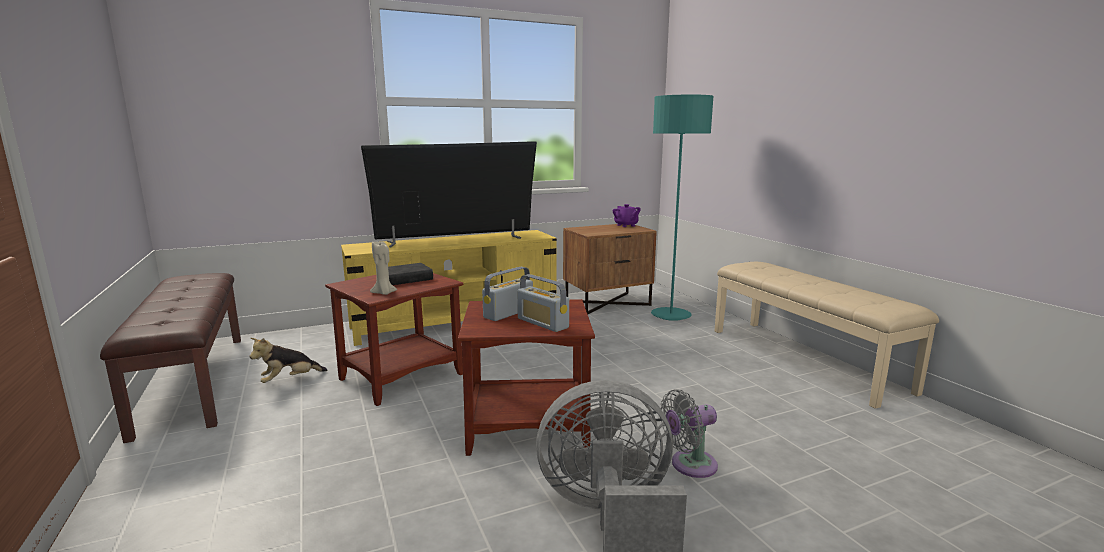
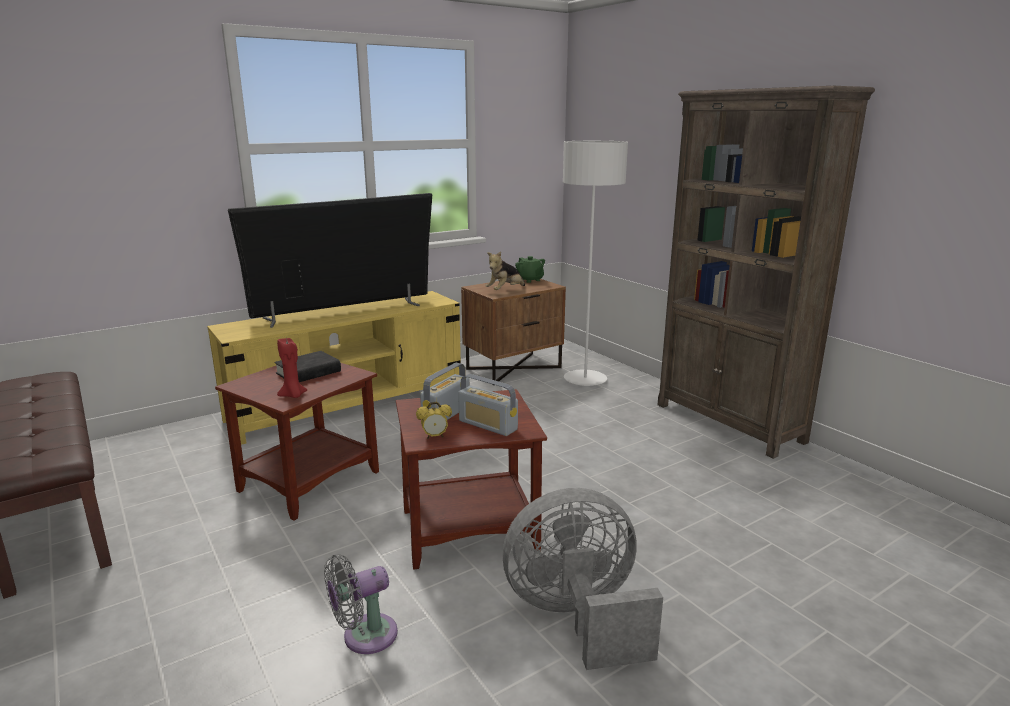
camera: 10 degrees left, 5 degrees up
(289, 380) = (176, 497): plush toy -> plush toy (505, 291)
(384, 293) = (293, 395): beige candle -> red candle
(490, 328) = (434, 436): none -> alarm clock
(626, 225) = (530, 280): purple teapot -> green teapot
(671, 315) = (585, 380): turquoise floor lamp -> white floor lamp
(689, 465) = (641, 555): grey fan -> grey fan (364, 636)
(805, 359) = (729, 423): beige bench -> brown bookcase

